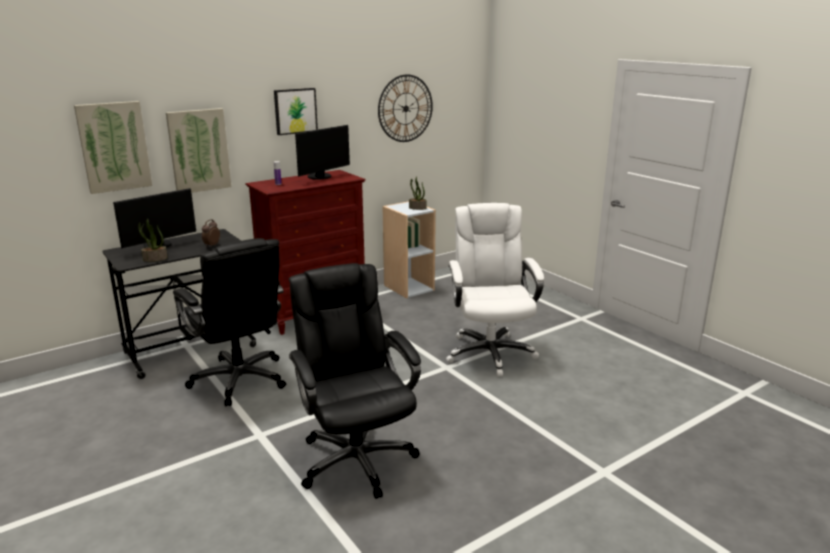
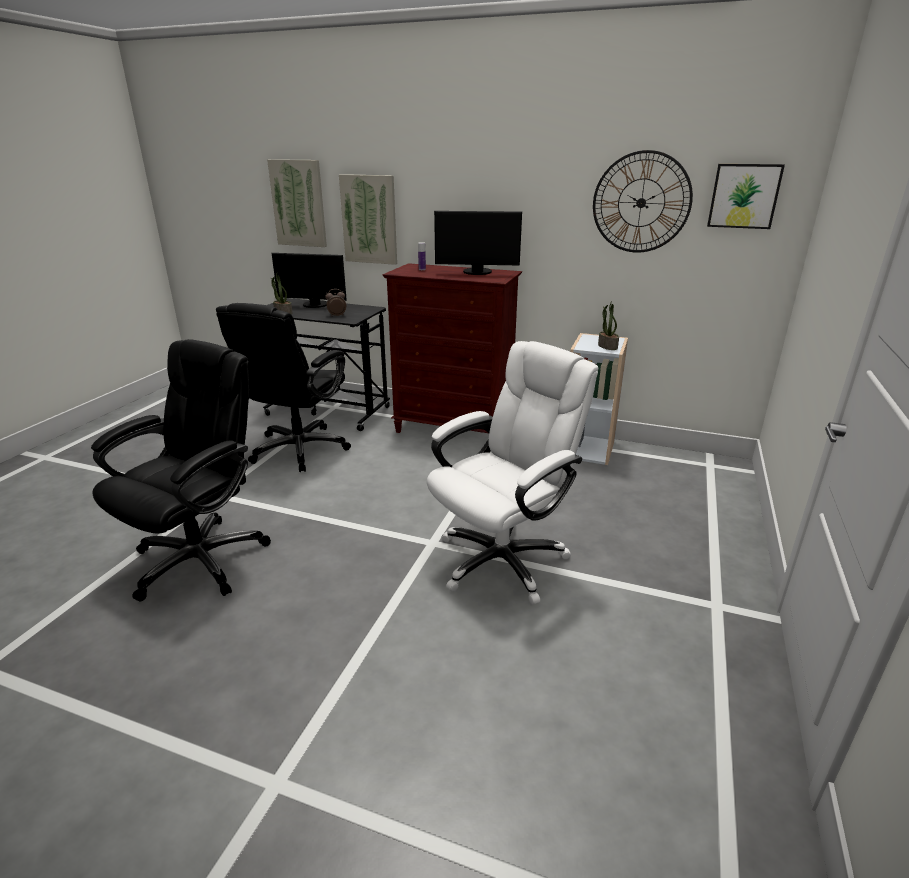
camera: 55 degrees right, 5 degrees up
(295, 111) = (475, 188): picture -> picture (744, 196)

